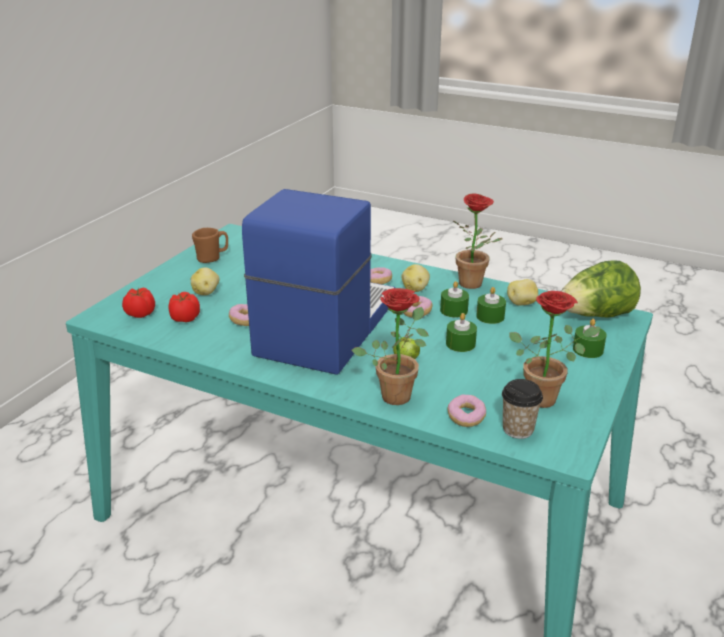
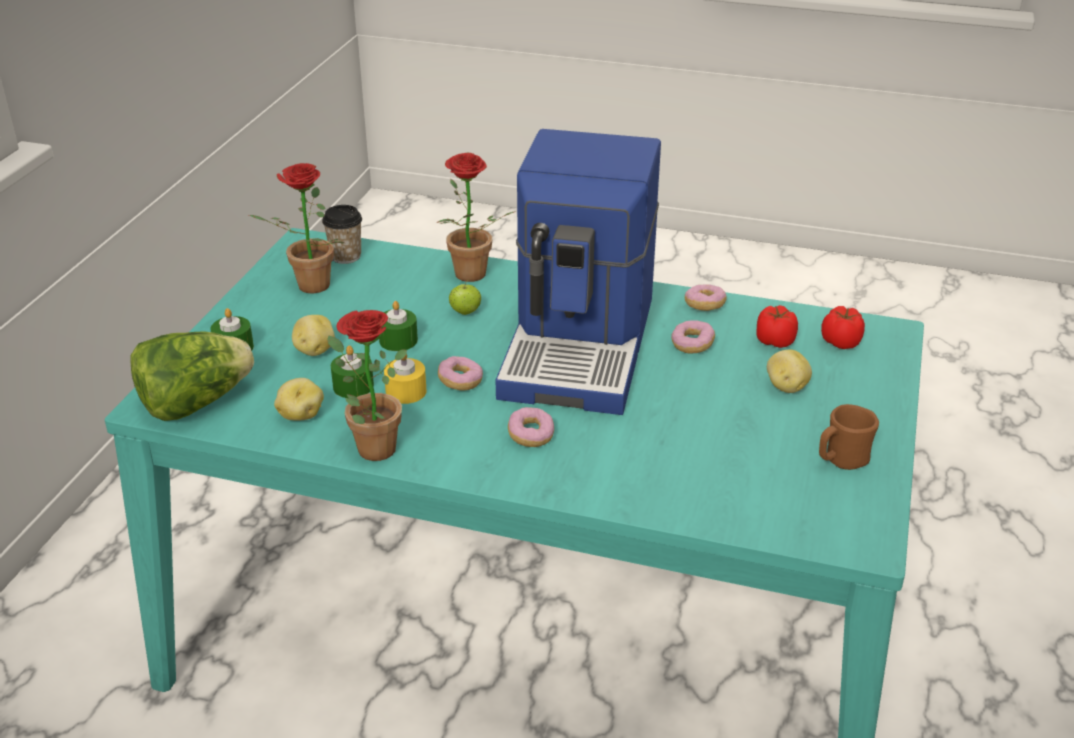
camera: 170 degrees right, 5 degrees up
(415, 289) = (467, 427): potato -> potato (314, 350)
(453, 310) = (406, 391): green candle -> yellow candle
(466, 417) = (396, 261): donut -> donut (704, 305)

